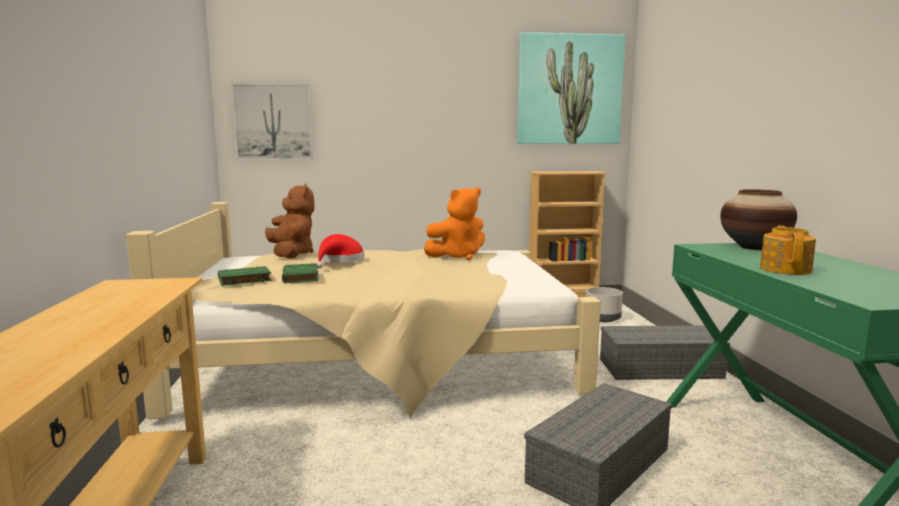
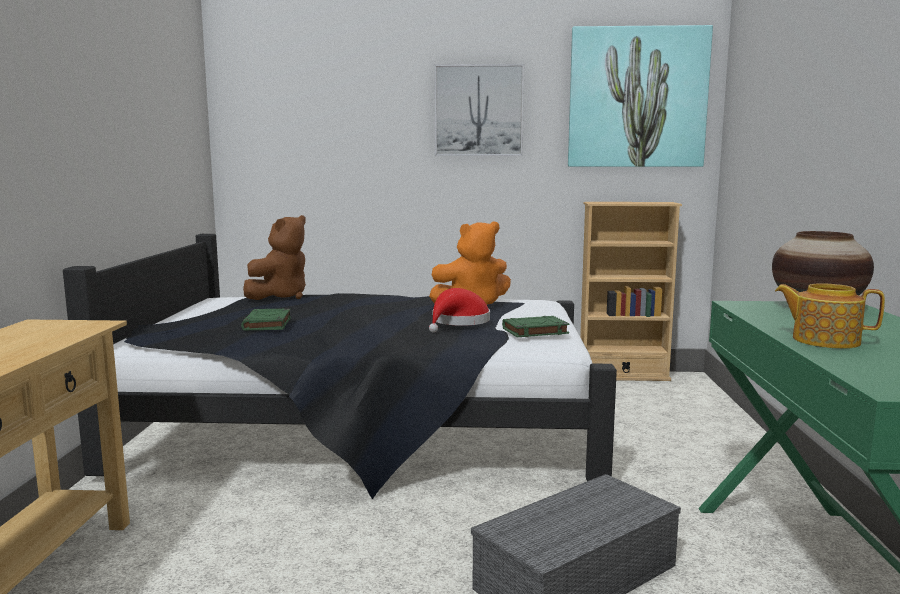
camera: 10 degrees right, 0 degrees up
(244, 280) = (204, 325): green book -> green book (534, 331)
(273, 122) = (274, 141): picture -> picture (479, 110)
(291, 254) = (280, 296): brown plush toy -> brown plush toy turned 45 degrees clockwise
(340, 261) = (325, 306): red hat -> red hat (458, 322)
(381, 360) = (370, 427): beige bed -> black bed
(603, 318) = (670, 392): grey planter -> none
(661, 368) = (718, 460): grey storage box -> none
(785, 269) = (824, 340): teapot -> teapot turned 90 degrees counterclockwise

